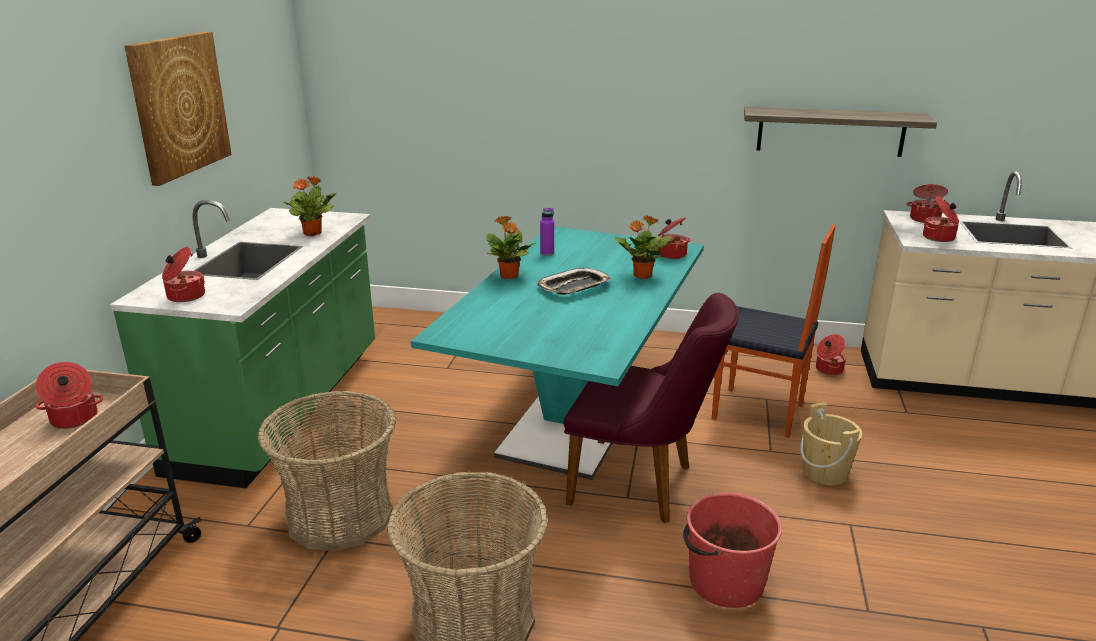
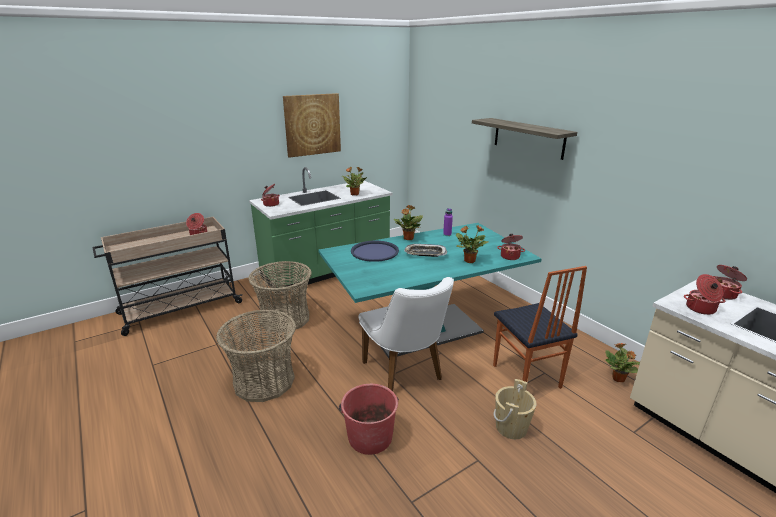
camera: 45 degrees right, 0 degrees up
(504, 310) = (374, 252): none -> blue tray
(643, 485) = (406, 374): purple chair -> white chair
(828, 369) = (618, 379): cooking pot -> potted plant
(830, 131) = (668, 204): shelf -> shelf (528, 138)

